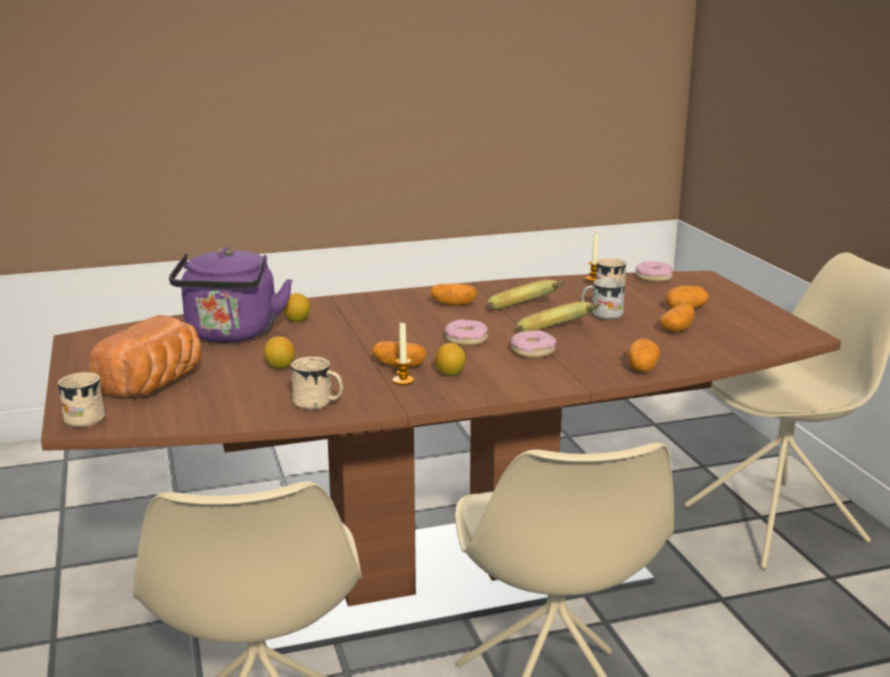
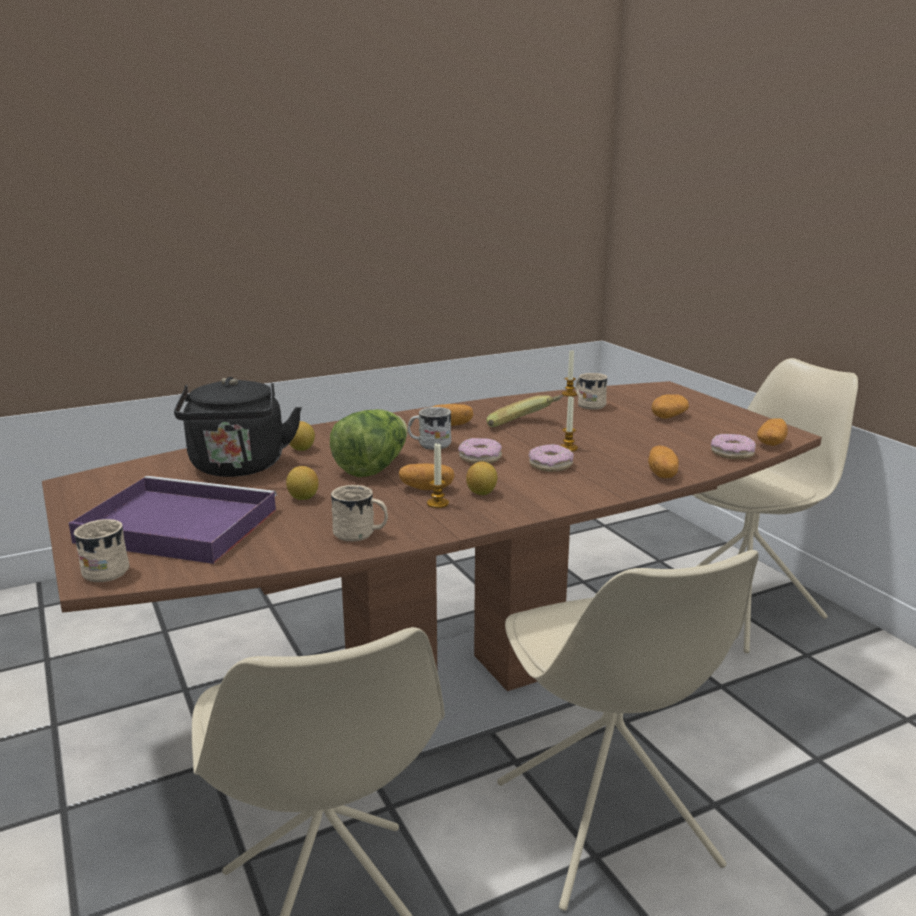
camera: 10 degrees left, 0 degrees up
(155, 384) = (174, 526): bread -> purple tray
(231, 335) = (238, 468): purple kettle -> black kettle
(357, 343) = (373, 468): none -> lettuce
(560, 335) = (568, 448): banana -> candle
(601, 315) = (595, 426): white mug -> white mug (429, 444)
(654, 278) = (623, 390): donut -> donut (732, 453)
(677, 329) = (672, 436): potato -> potato (771, 443)

